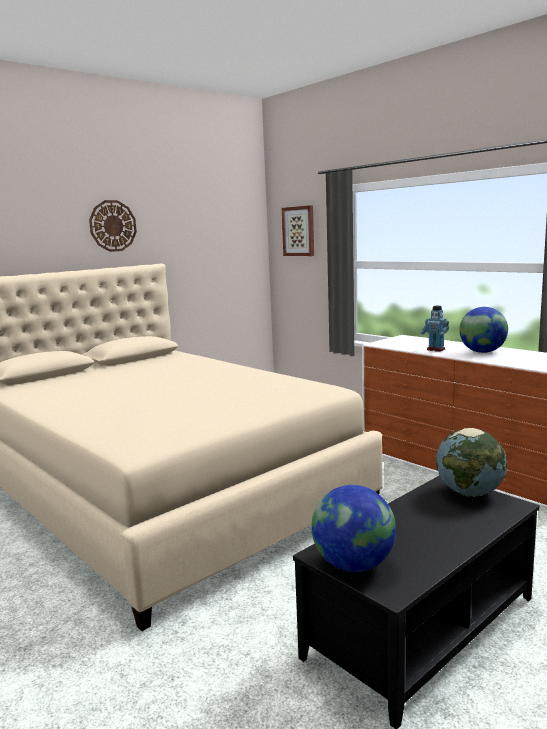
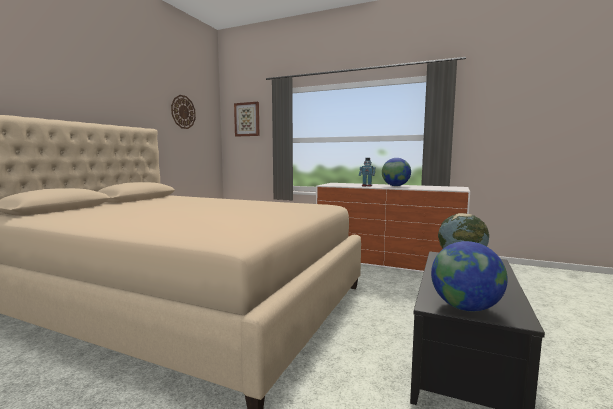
camera: 25 degrees left, 5 degrees down
(113, 226) = (114, 93): wall clock -> wall clock (183, 112)

